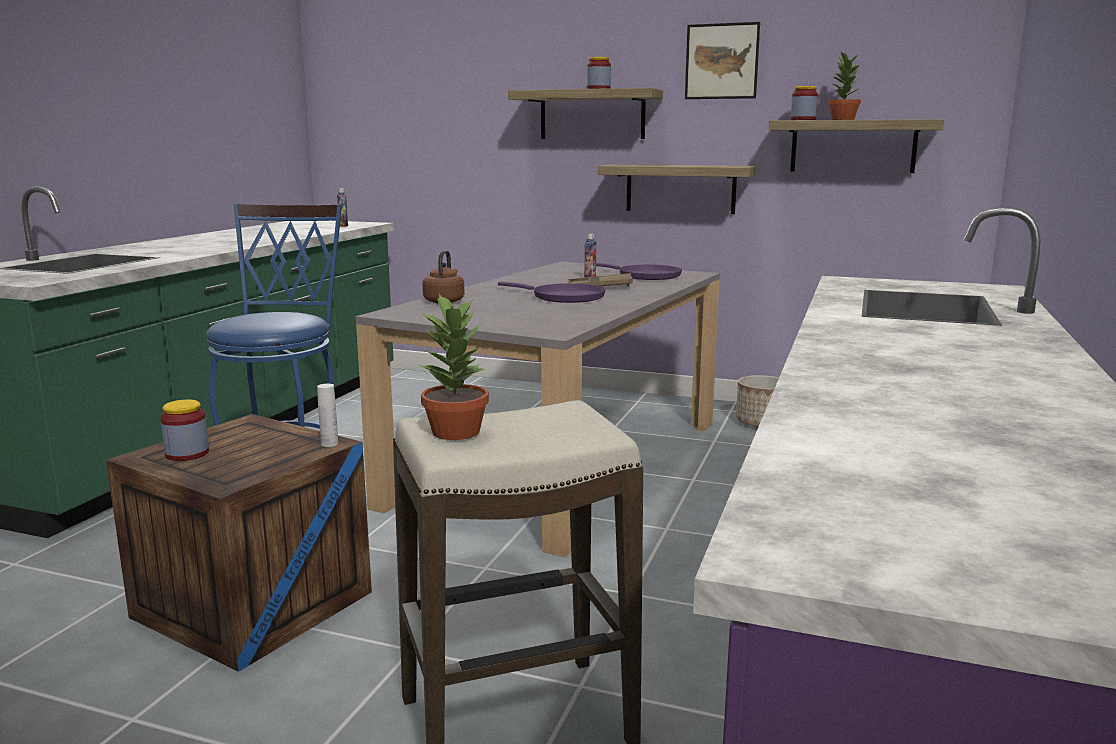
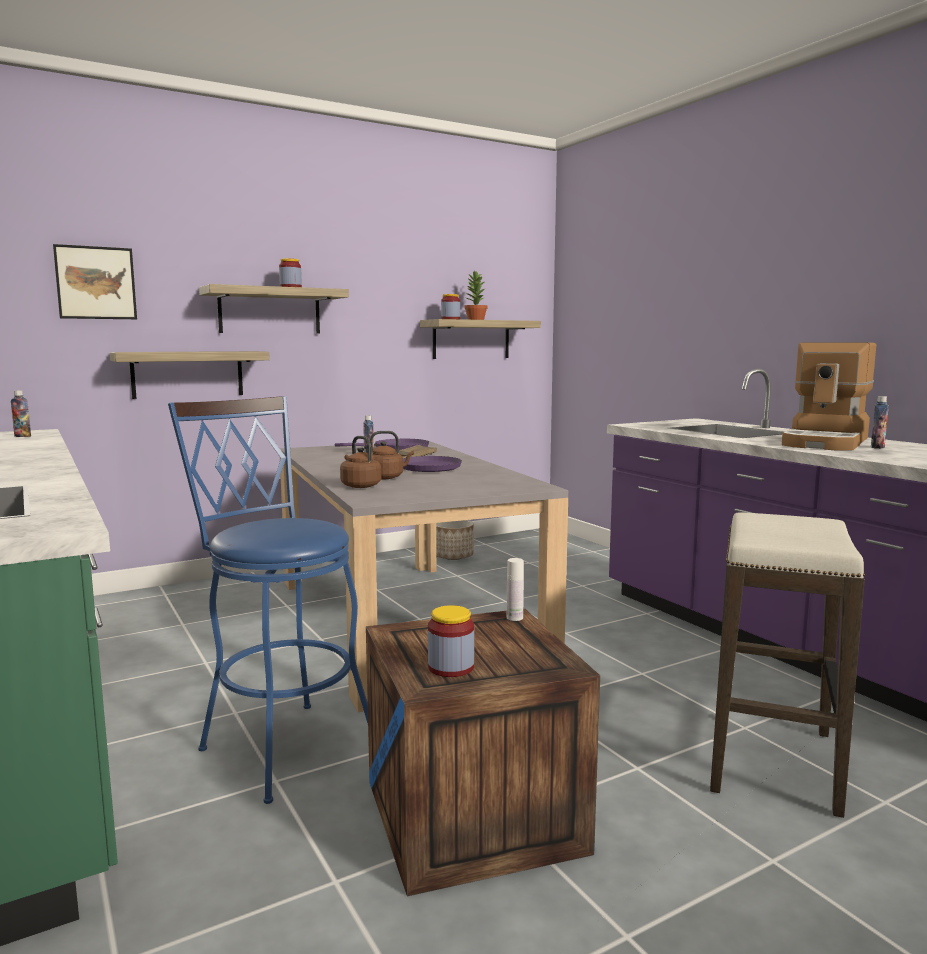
camera: 50 degrees left, 5 degrees down
(456, 431) = (790, 539): potted plant -> none
(496, 299) = (386, 477): none -> brown kettle
(680, 188) = (352, 376): shelf -> shelf (187, 374)
(722, 61) = (378, 271): picture -> picture (96, 283)
(934, 343) = (827, 442): none -> coffee machine
(956, 364) = (877, 447): none -> bottle

